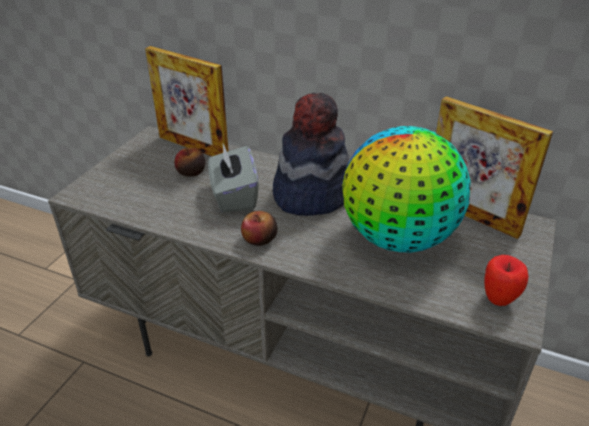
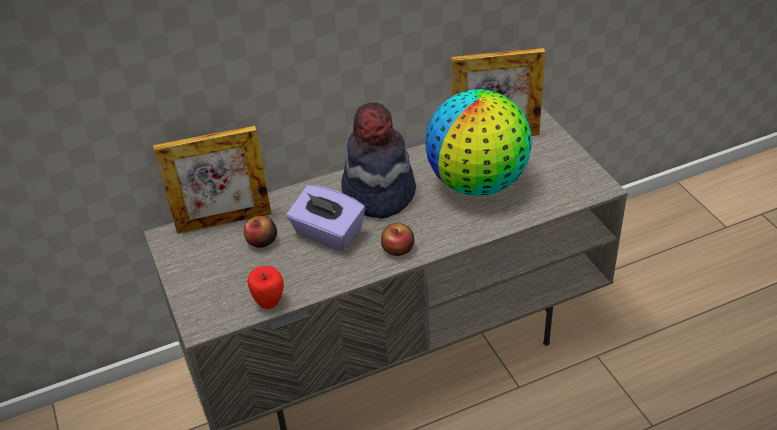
camera: 45 degrees left, 5 degrees up
(234, 196) = (328, 234): grey tissue box -> purple tissue box
(498, 299) = (577, 180): apple -> apple (269, 302)

